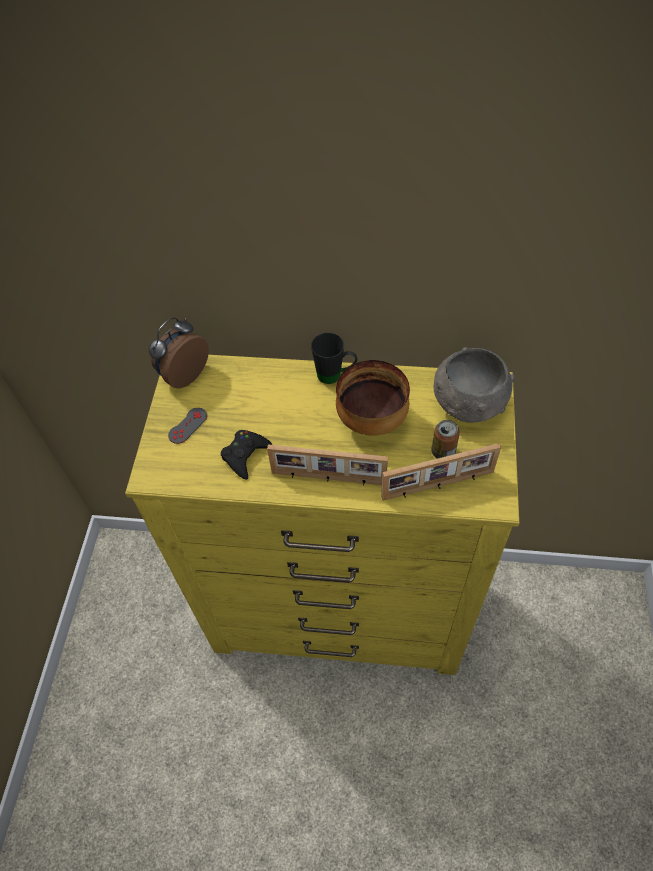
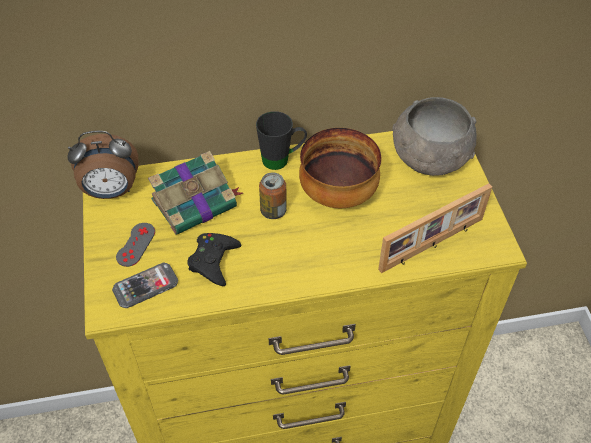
camera: 20 degrees left, 5 degrees down
(183, 374) = (111, 192): alarm clock -> alarm clock turned 120 degrees counterclockwise
(183, 464) = (145, 286): none -> phone
(248, 399) = (196, 203): none -> book
(328, 479) = (315, 264): picture frame -> none
(443, 451) = (424, 210): can -> can (273, 211)

